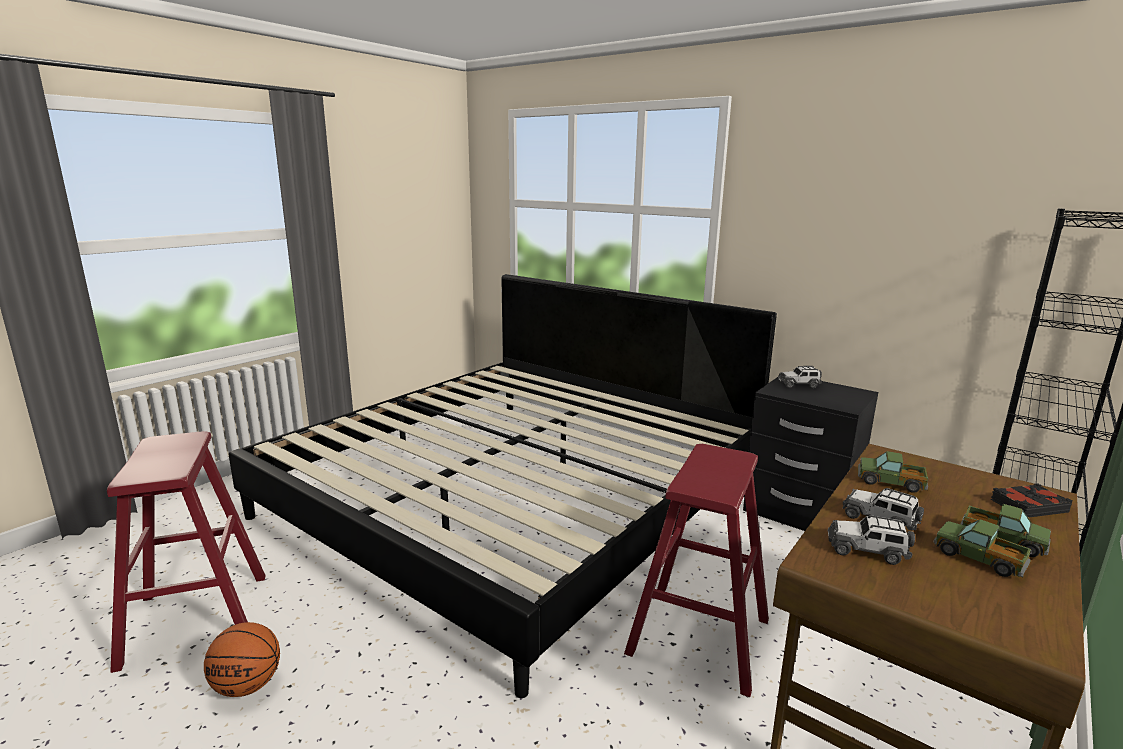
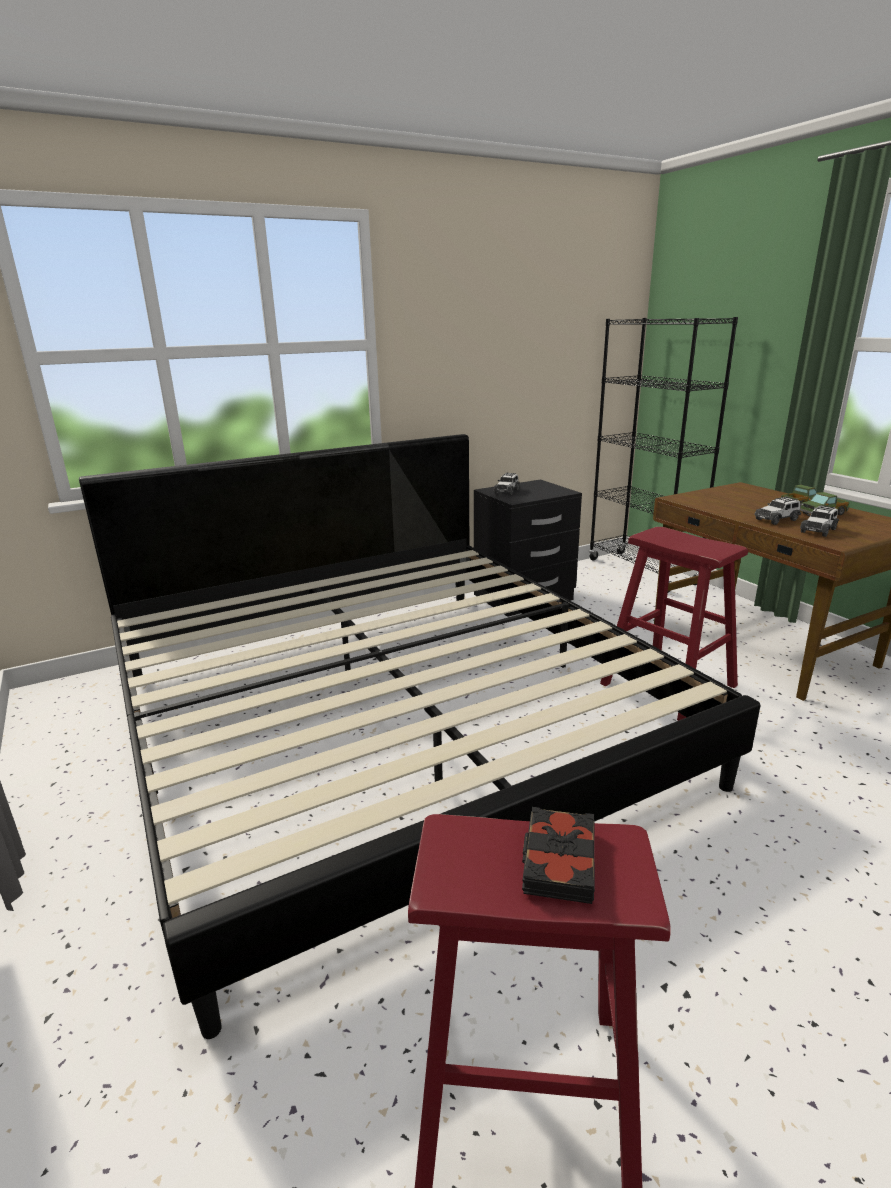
camera: 65 degrees left, 5 degrees up
(247, 686) = (698, 1018): basketball -> none
(890, 483) = (723, 506): toy truck -> none
(1028, 506) = (756, 492): black book -> black book (558, 861)

